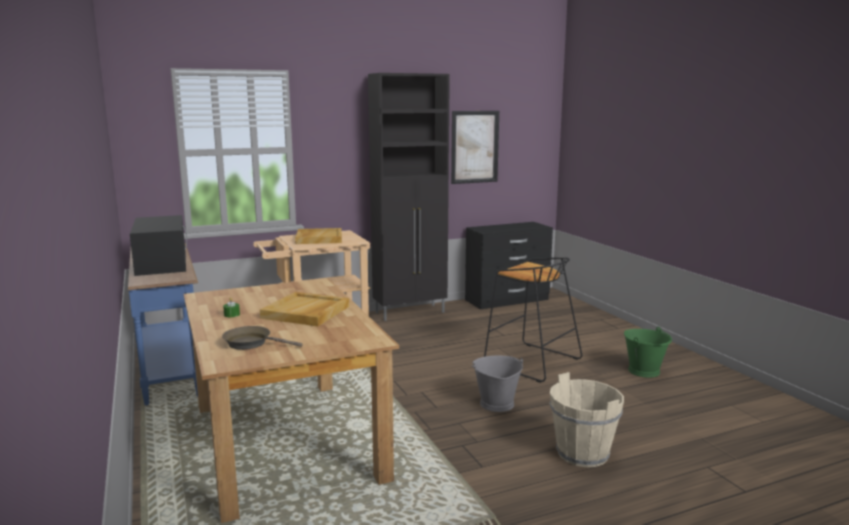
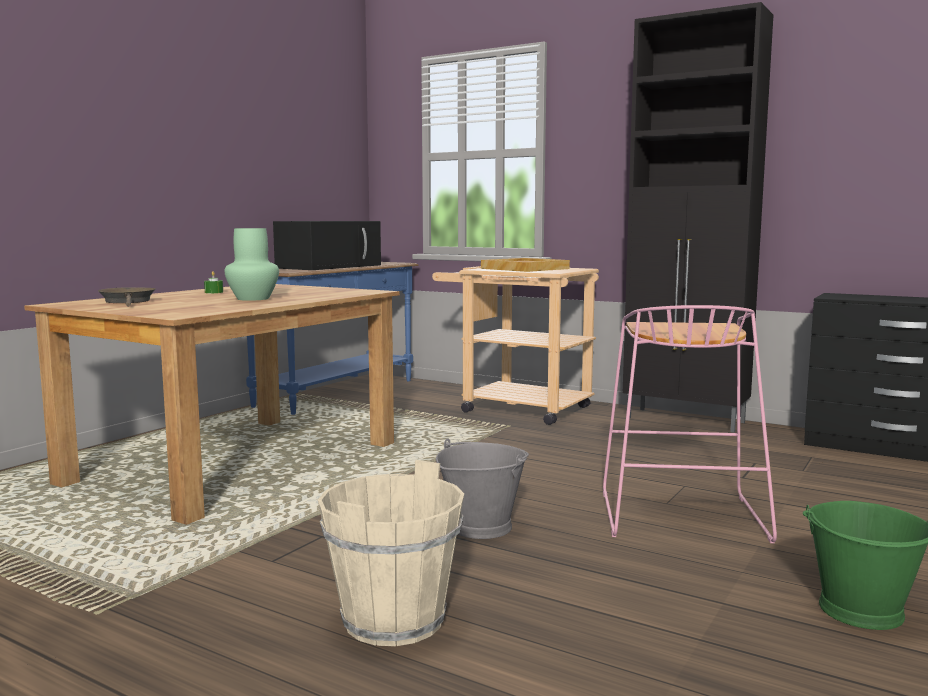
camera: 55 degrees right, 5 degrees down
(306, 312) = (252, 299): beige tray -> green vase
(474, 147) = (856, 141): picture -> none
(530, 362) = (678, 514): black stool -> pink stool

